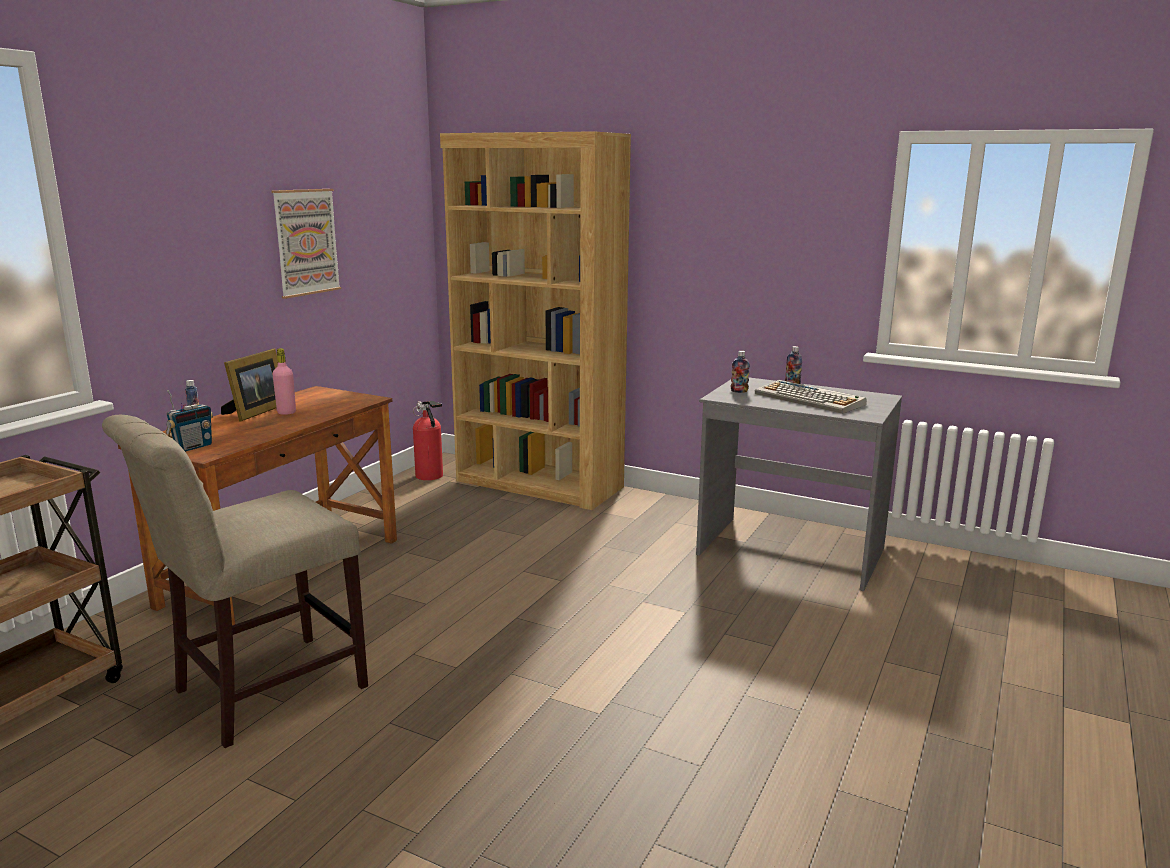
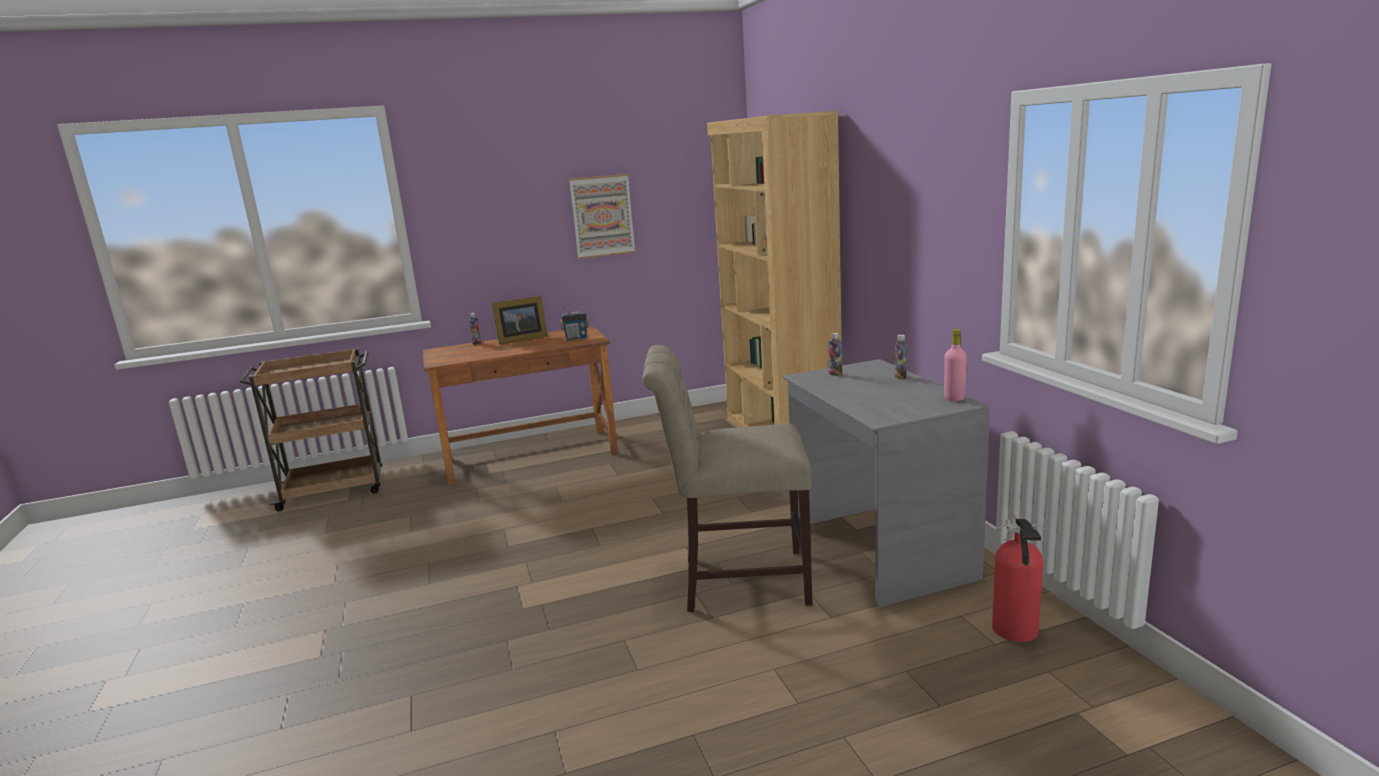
camera: 45 degrees right, 0 degrees up
(193, 447) = (443, 357): radio -> radio (576, 338)
(260, 692) = (411, 522): beige chair -> beige chair (736, 580)
(286, 412) = (532, 342): pink bottle -> pink bottle (954, 398)
(430, 476) = (717, 412): fire extinguisher -> fire extinguisher (1015, 632)
(810, 399) = (877, 392): keyboard -> none

